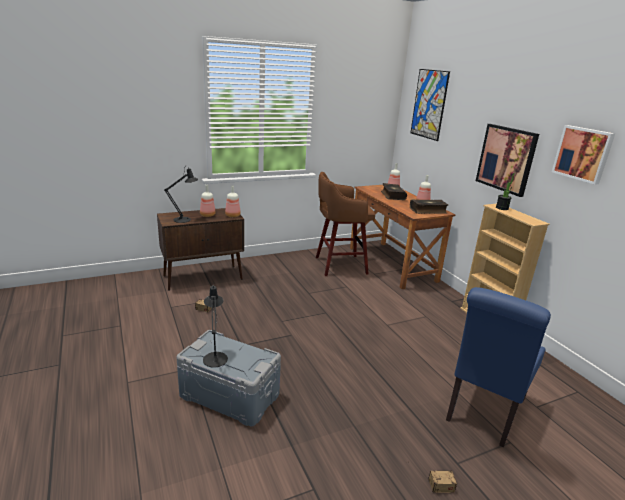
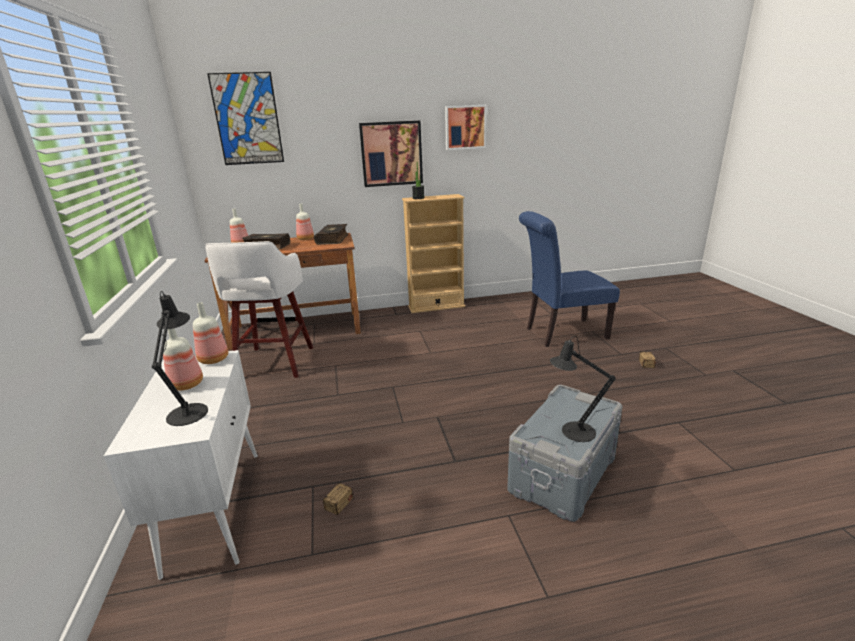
camera: 75 degrees left, 0 degrees up
(204, 277) = (215, 507): brown cabinet -> white cabinet
(339, 265) = (274, 364): brown stool -> white stool
(483, 412) = (561, 333): blue chair -> blue chair turned 120 degrees clockwise

